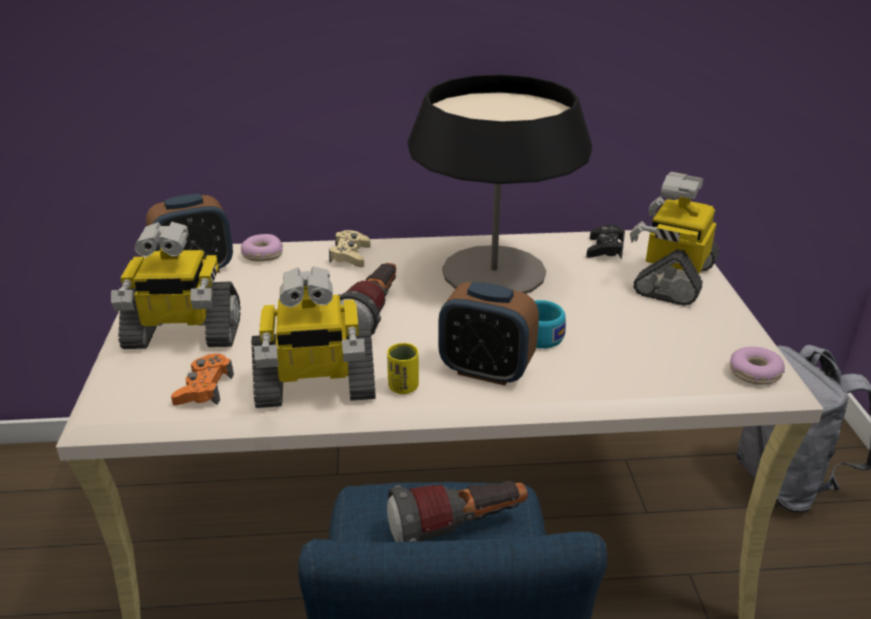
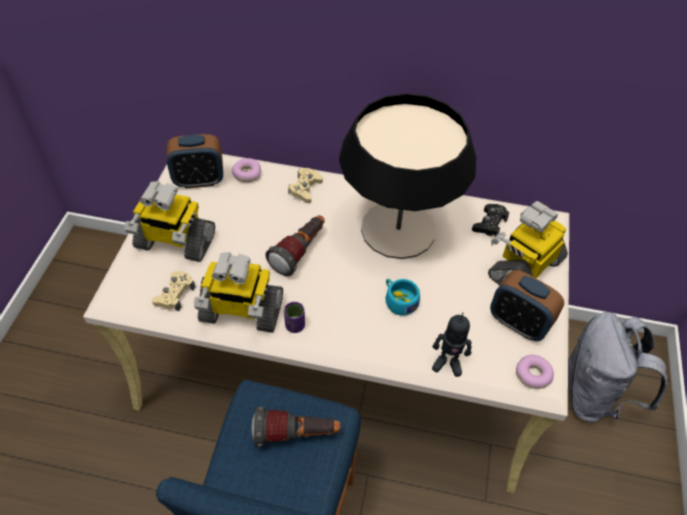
camera: 15 degrees right, 20 degrees up
(204, 388) = (175, 294): orange game controller -> beige game controller
(403, 387) = (295, 326): yellow cup -> purple cup
(486, 371) = (353, 325): alarm clock -> alarm clock (518, 323)
(638, 384) = (447, 363): none -> toy robot

